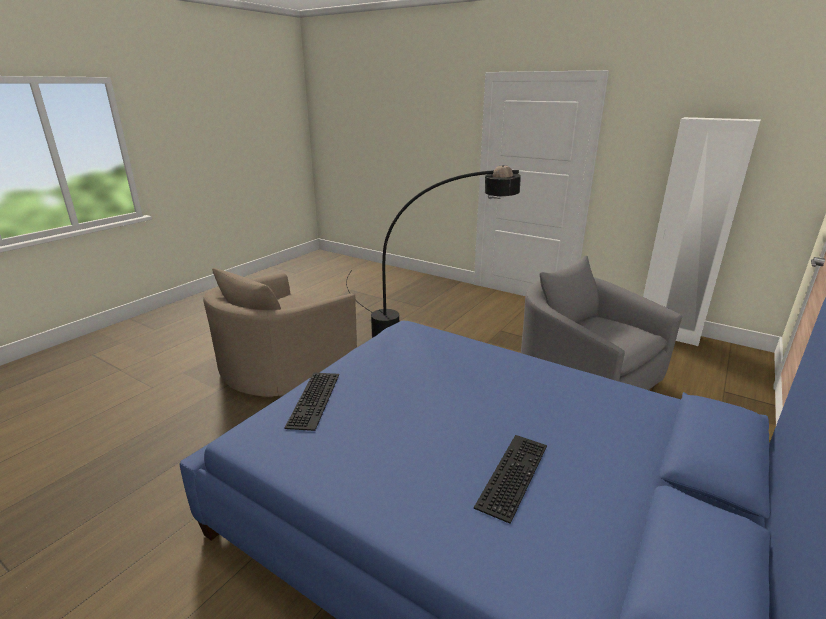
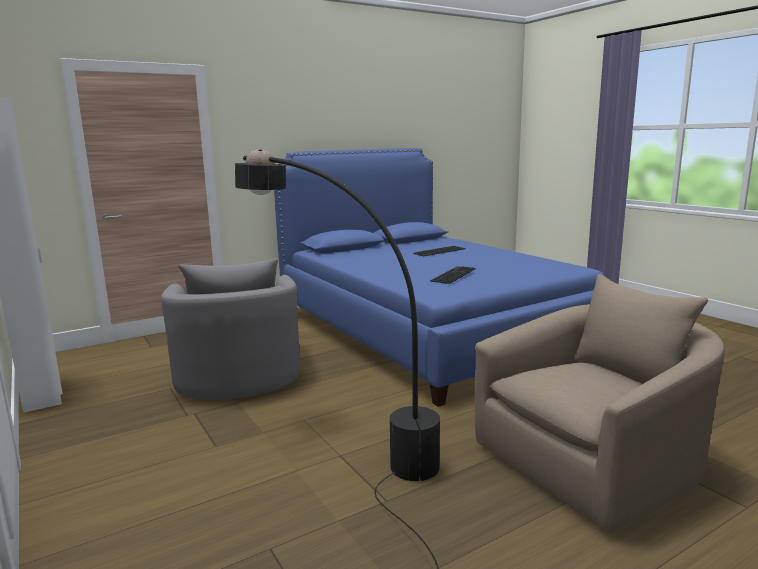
camera: 155 degrees left, 10 degrees down
(315, 400) = (535, 272): keyboard -> keyboard (452, 274)

